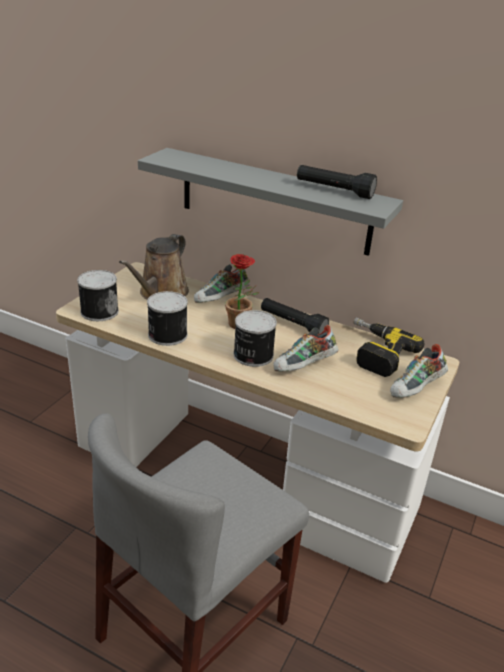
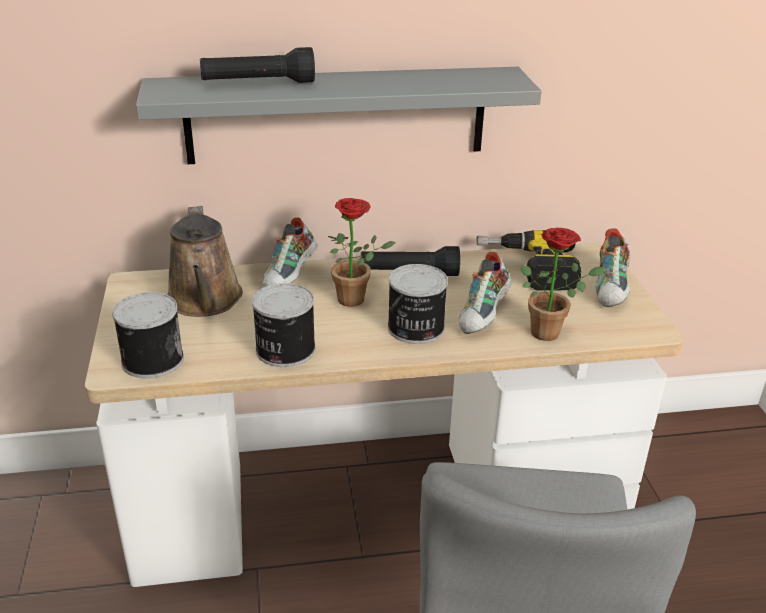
camera: 35 degrees left, 0 degrees up
(333, 394) = (550, 332): none -> potted plant
(334, 190) = (438, 76): black flashlight -> black flashlight (258, 83)

